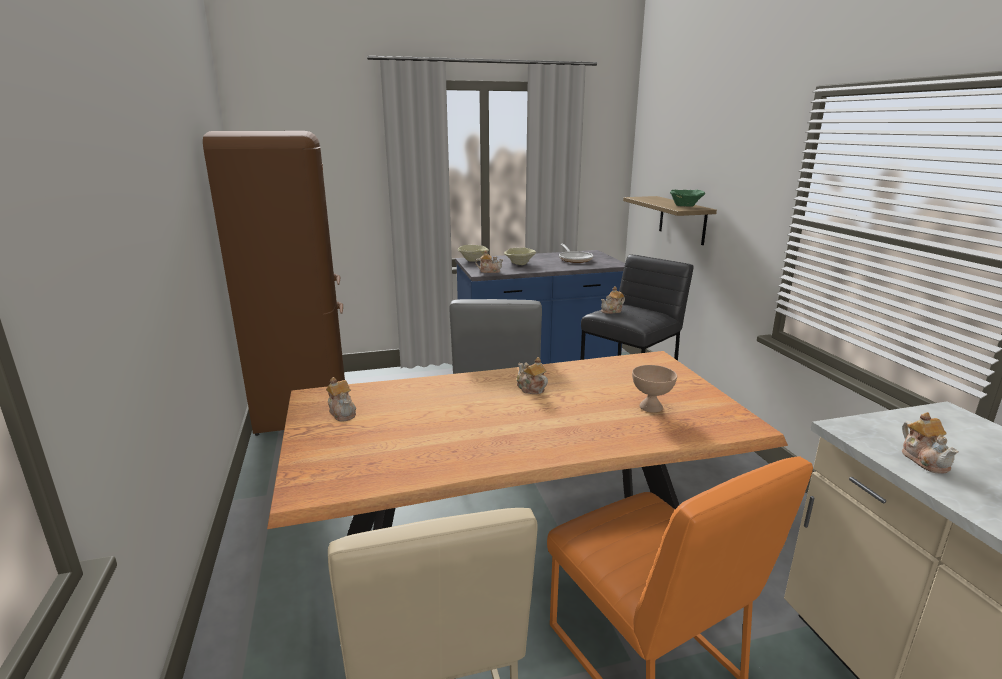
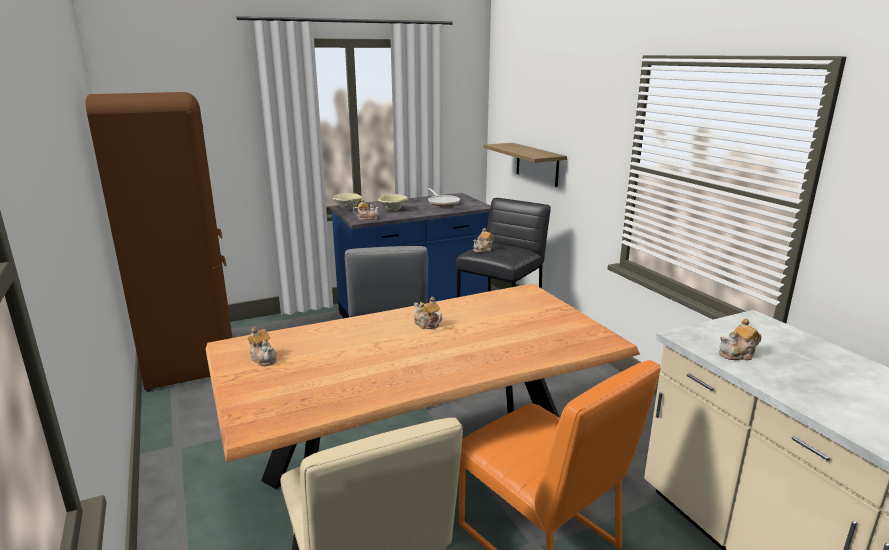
camera: 10 degrees left, 0 degrees up
(650, 407) = (529, 332): beige bowl -> none
(686, 206) = (540, 153): green bowl -> none
(924, 460) = (737, 355): teapot -> teapot turned 90 degrees clockwise

